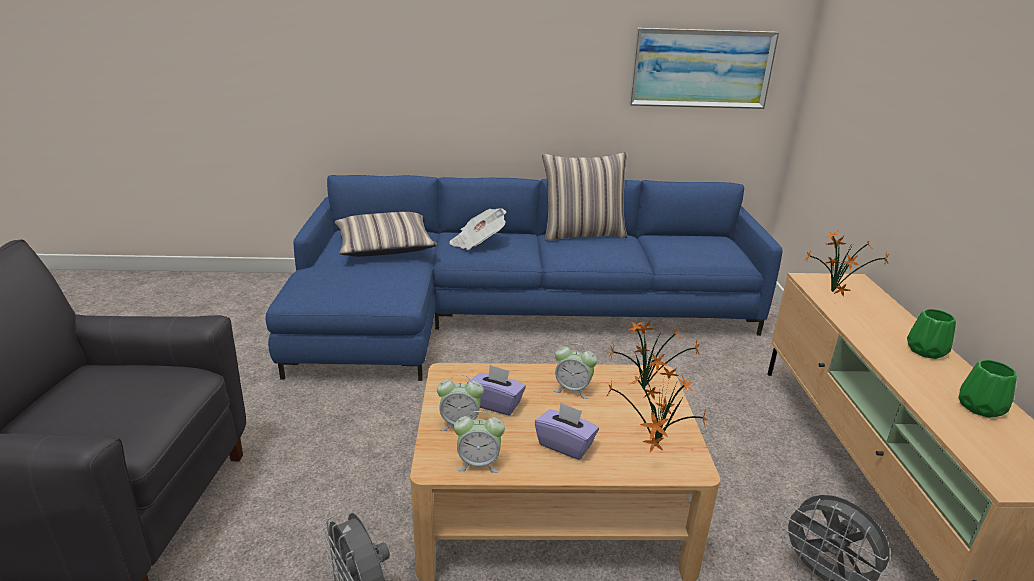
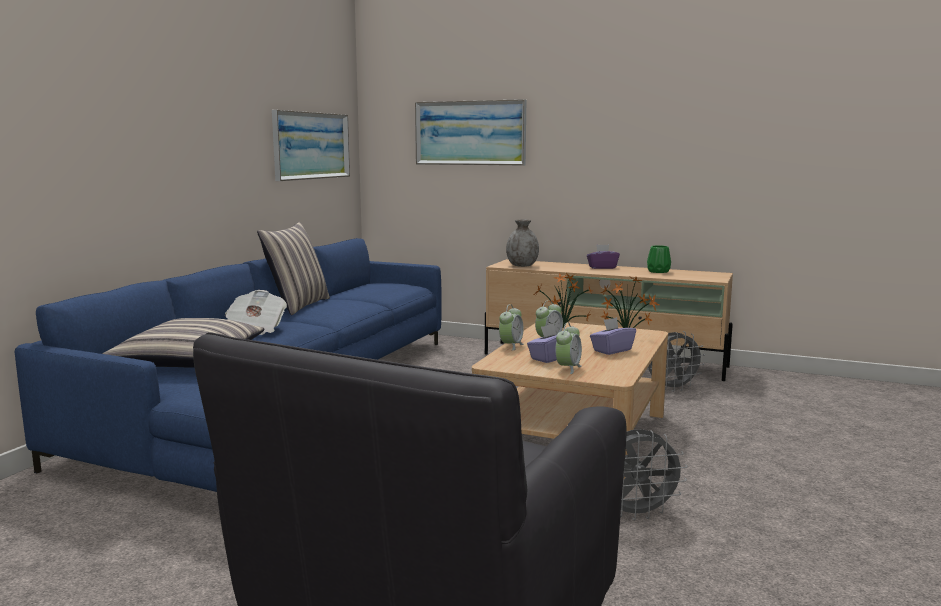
camera: 65 degrees left, 15 degrees down
(479, 463) = (618, 369): alarm clock -> alarm clock (511, 346)
(832, 291) = (522, 265): potted plant -> grey vase
(887, 81) = (470, 133): none -> picture
(924, 350) = (602, 267): green vase -> purple tissue box

